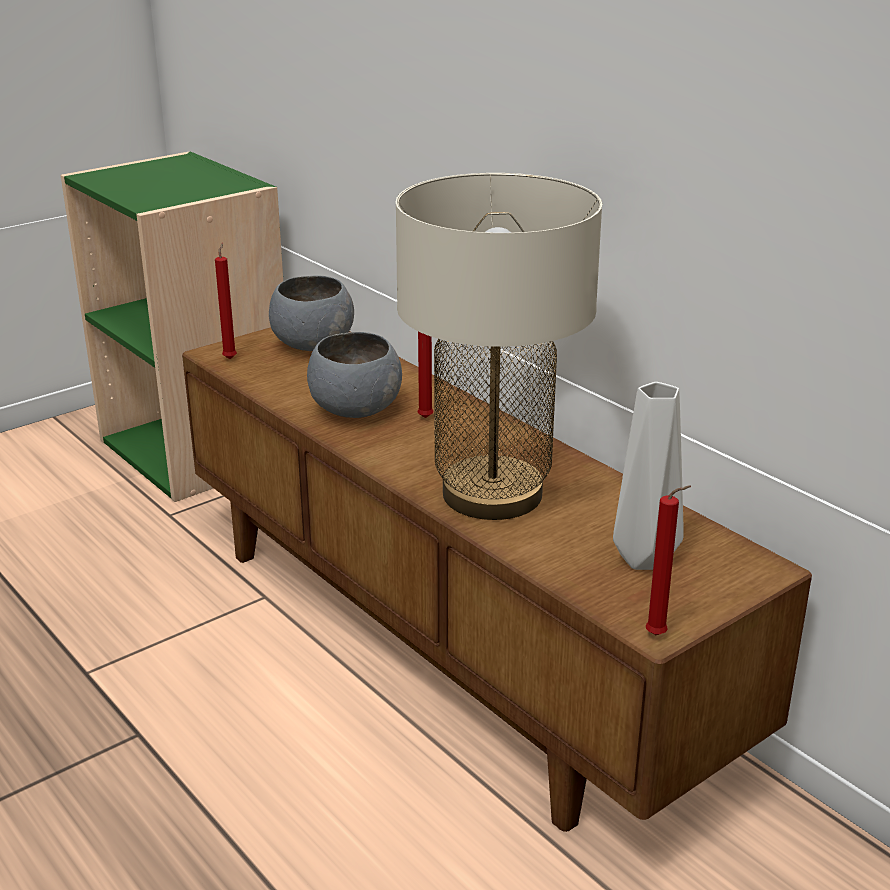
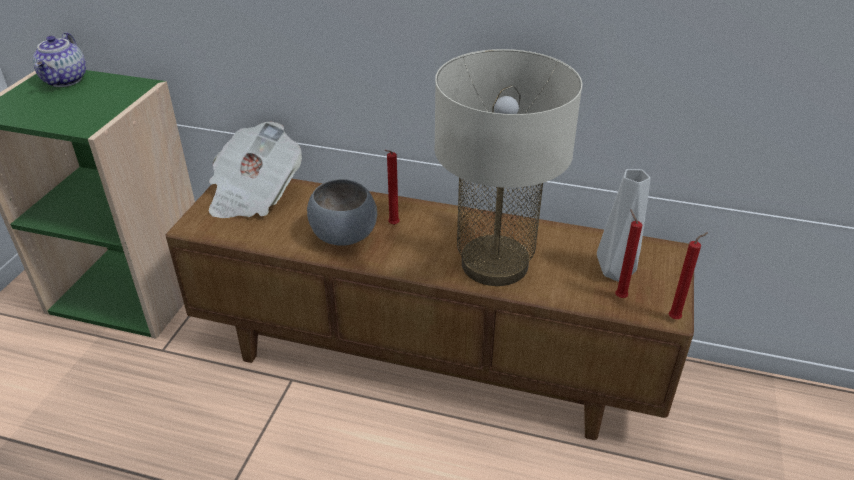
camera: 35 degrees left, 10 degrees up
(187, 167) = (66, 80): none -> teapot
(230, 358) = (209, 226): red candle -> red candle (619, 296)
(312, 344) = (254, 194): grey bowl -> newspaper

